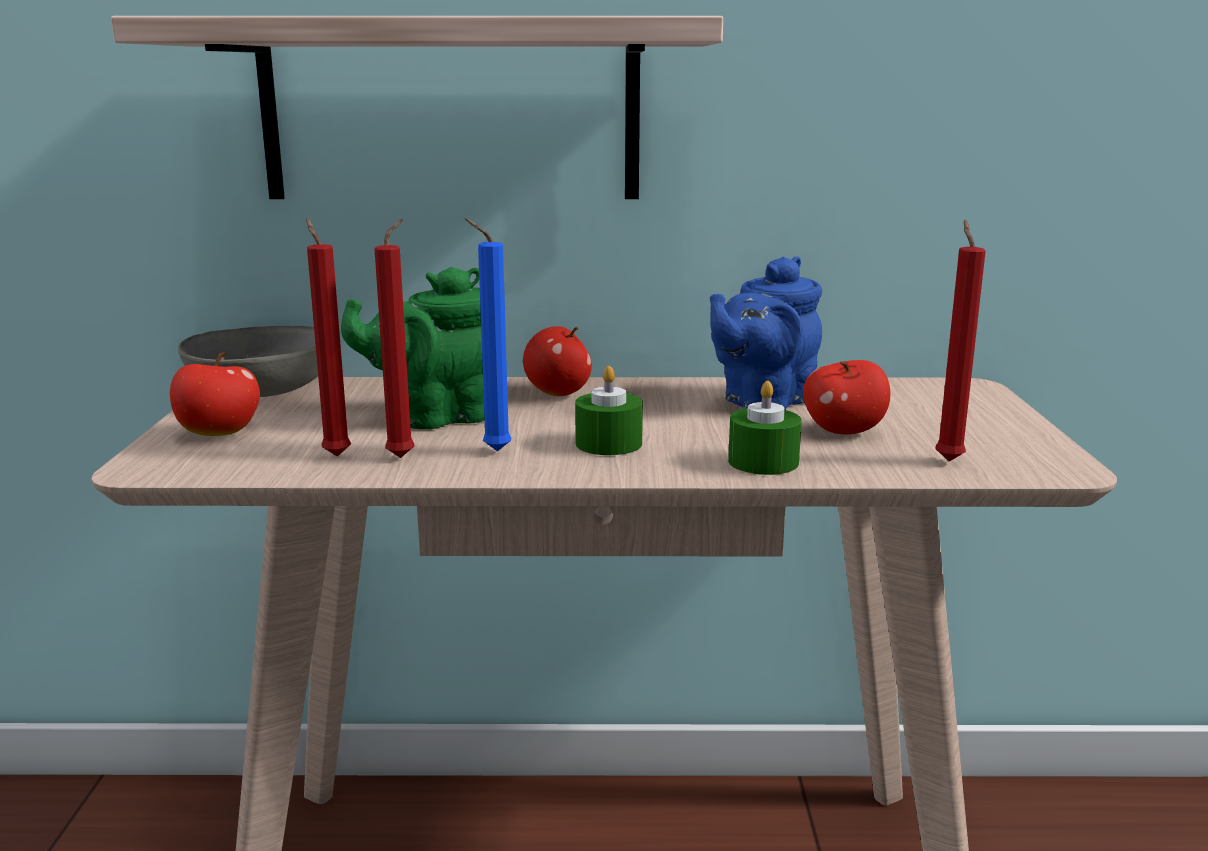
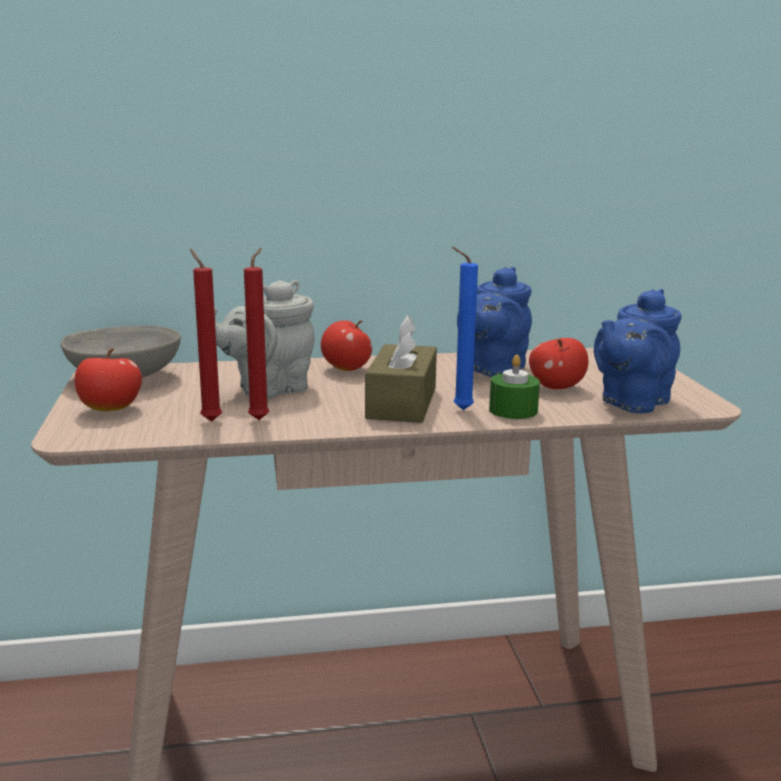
camera: 10 degrees left, 0 degrees up
(436, 417) = (268, 389): green teapot -> grey teapot
(451, 113) = (259, 166): shelf -> none
(492, 450) = (322, 412): blue candle -> blue candle (459, 410)
(608, 443) = (402, 403): green candle -> brown tissue box
(947, 459) = (631, 403): red candle -> blue teapot

